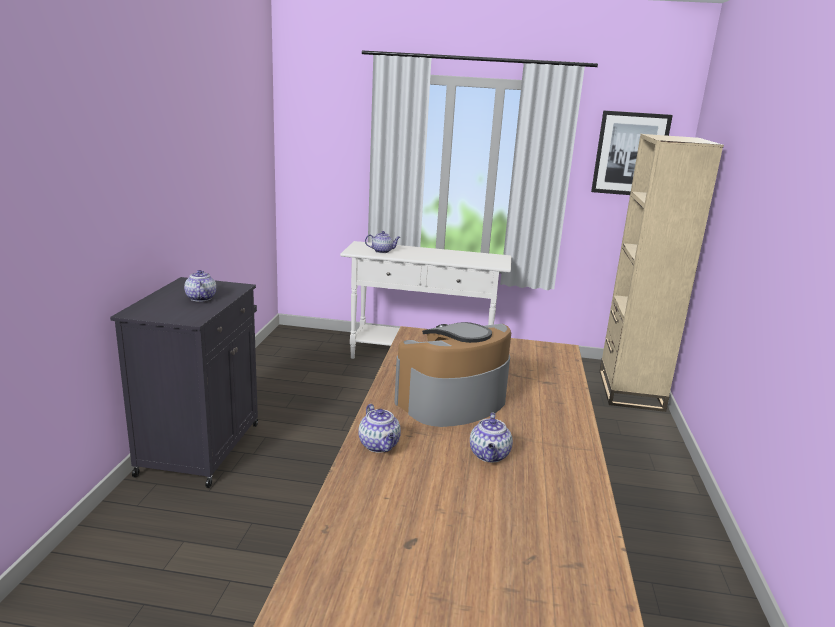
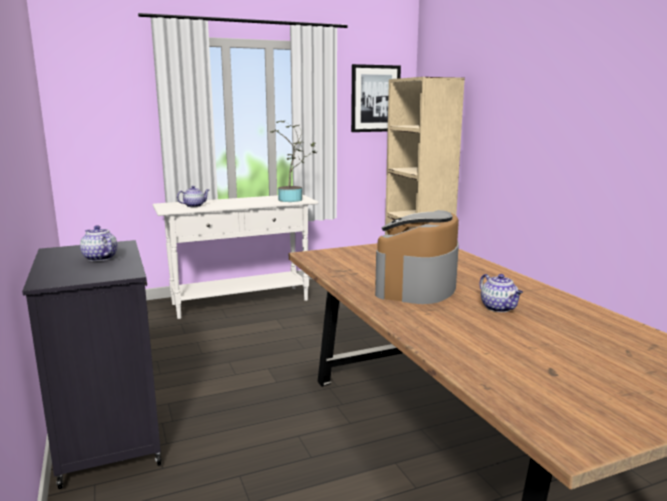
camera: 30 degrees left, 5 degrees down
(379, 445) = (420, 325): teapot -> none
(487, 262) = (293, 200): none -> potted plant

